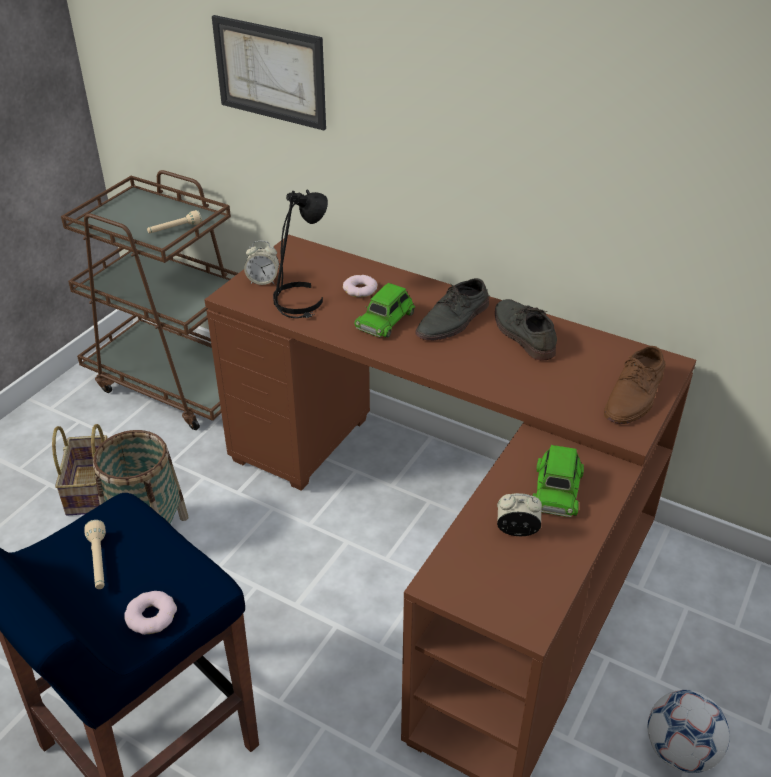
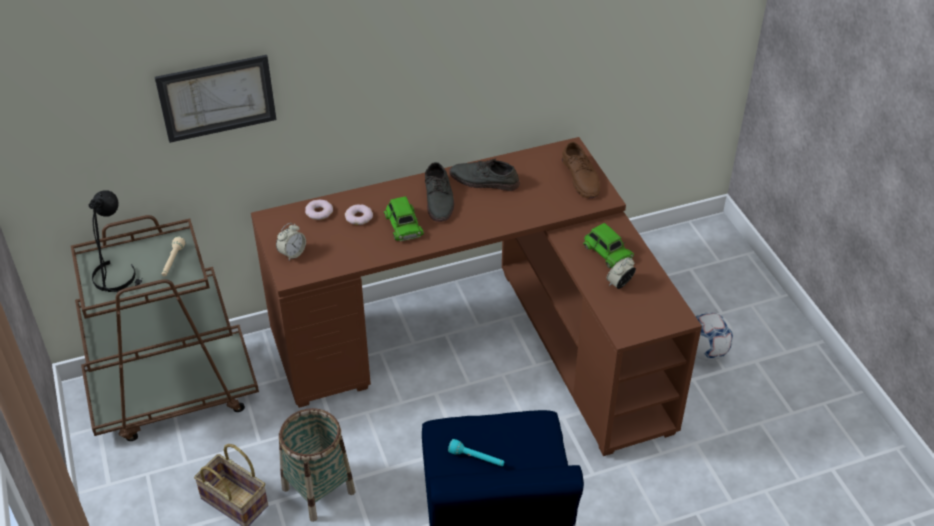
camera: 50 degrees left, 5 degrees up
(99, 562) = (476, 458): beige flashlight -> turquoise flashlight
(151, 616) = (541, 454): donut -> donut (319, 212)
(300, 301) = (338, 250): black table lamp -> black table lamp (117, 277)

